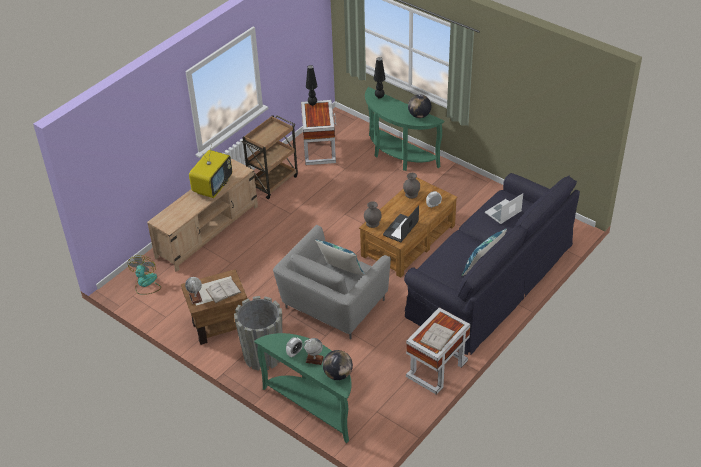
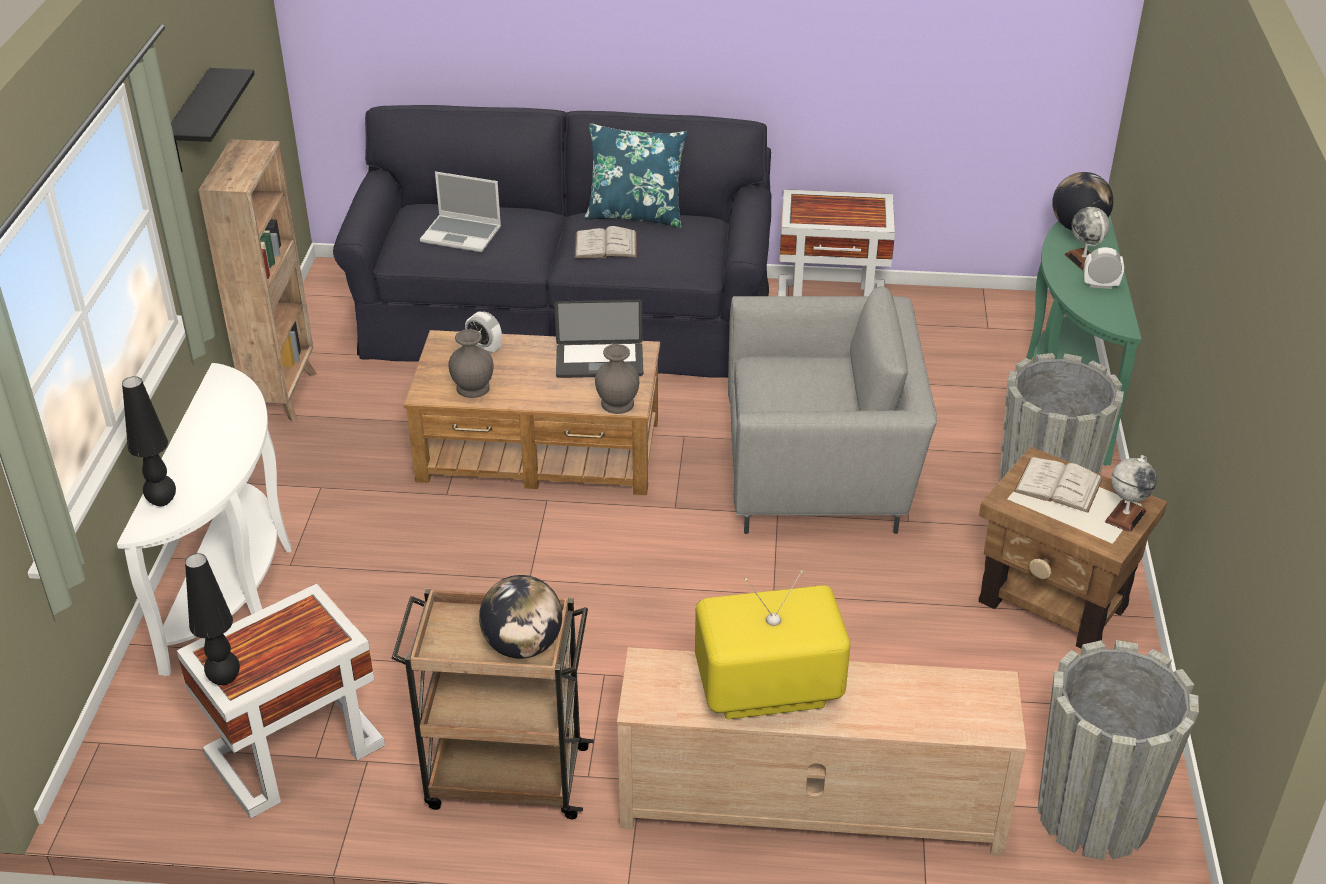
camera: 125 degrees left, 5 degrees down
(146, 283) = (1093, 814): fan -> grey planter
(341, 272) = (805, 383): blue pillow -> none
(397, 156) = (236, 584): green console table -> white console table
(419, 115) = (214, 405): globe -> globe (523, 646)
(437, 336) = (849, 207): white book -> white book (606, 245)
(494, 191) = (283, 394): none -> brown bookcase
(506, 82) = (191, 123): none -> black shelf

